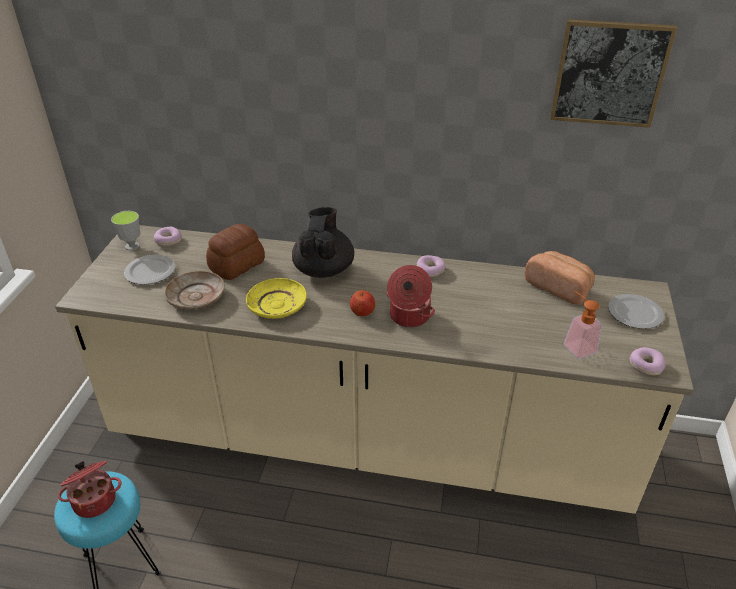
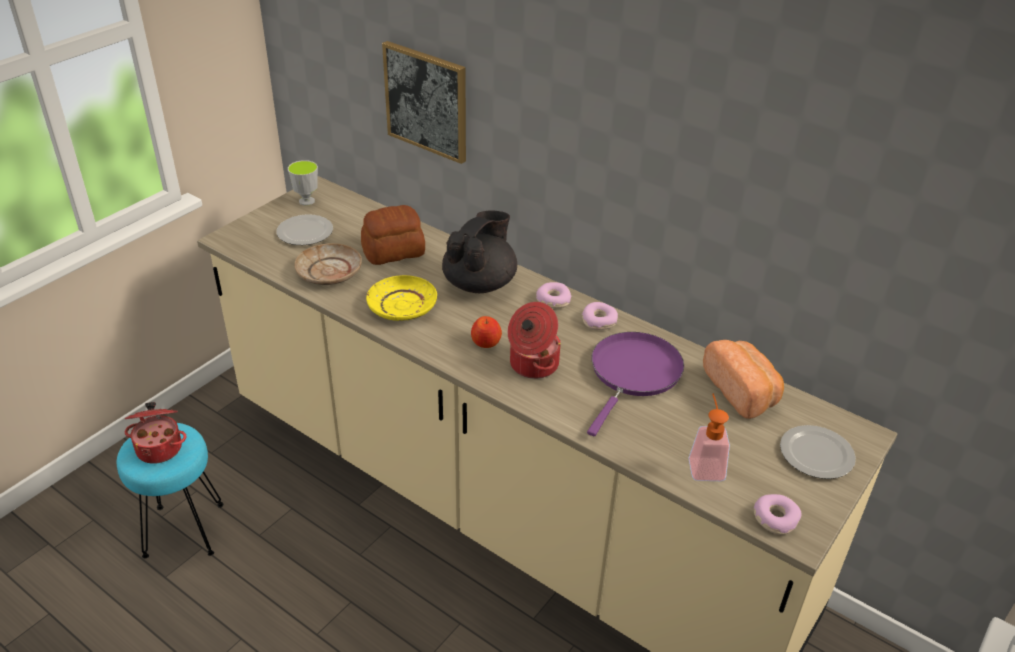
camera: 25 degrees right, 0 degrees up
(168, 241) = (344, 205): donut -> donut (552, 300)
(482, 299) = (633, 374): none -> purple frying pan
(609, 73) = (838, 128): picture -> picture (426, 101)

